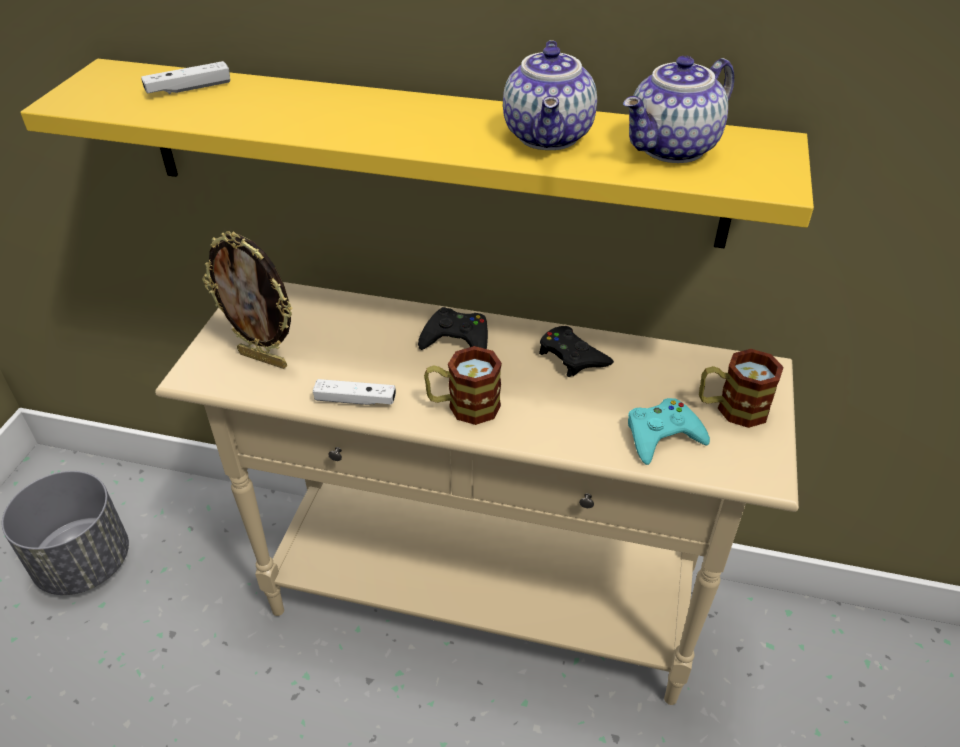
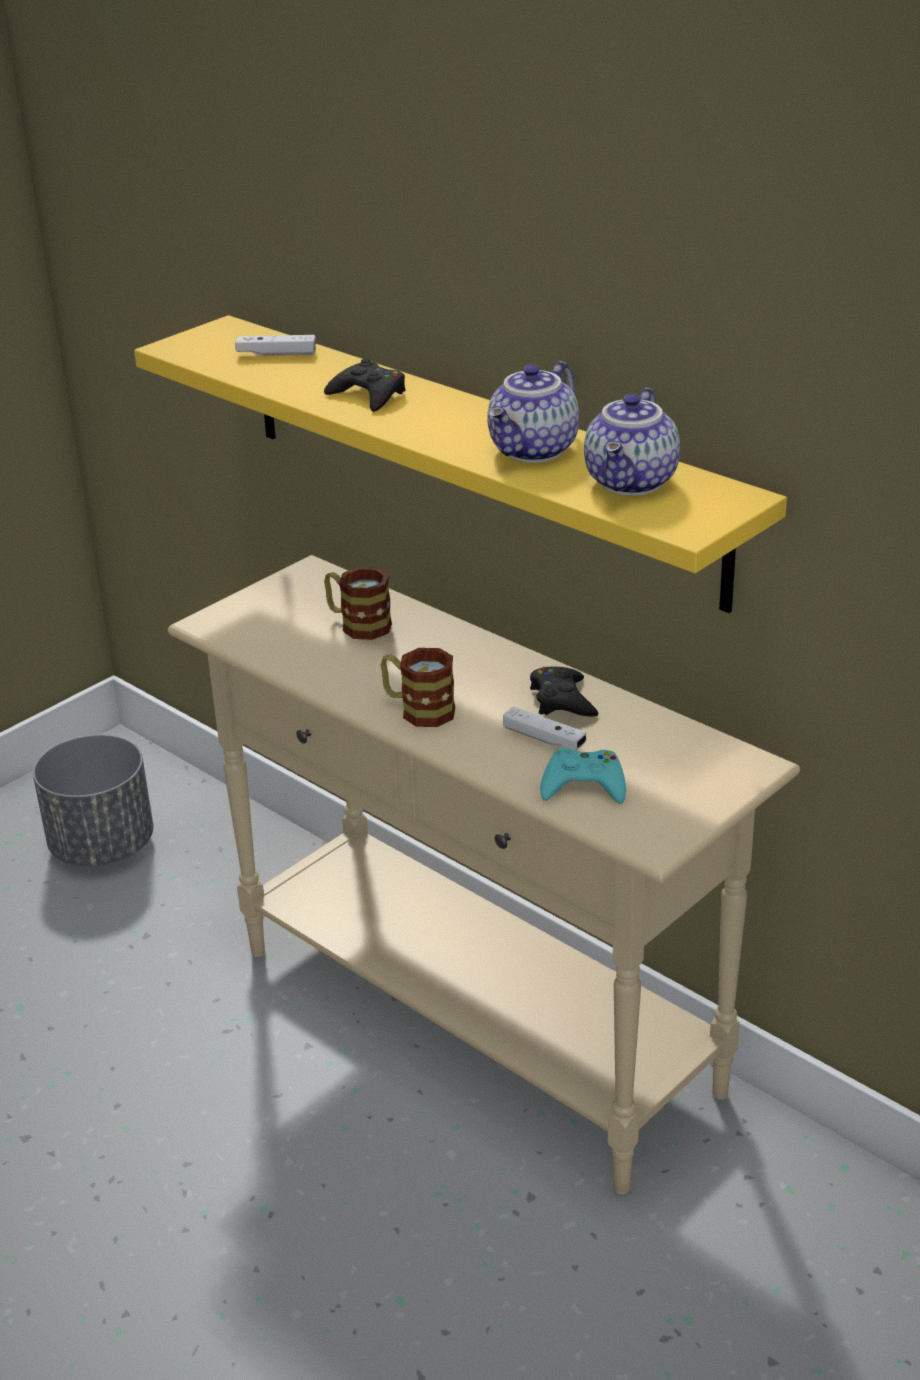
camera: 30 degrees right, 10 degrees down
(264, 359) = (275, 626): picture frame -> none
(355, 400) = (326, 678): white game controller -> white game controller (544, 738)
(457, 340) = (462, 657): black game controller -> black game controller (369, 395)
(673, 149) = (633, 483): teapot -> teapot turned 60 degrees counterclockwise
(731, 408) = (679, 784): mug -> mug (358, 624)

